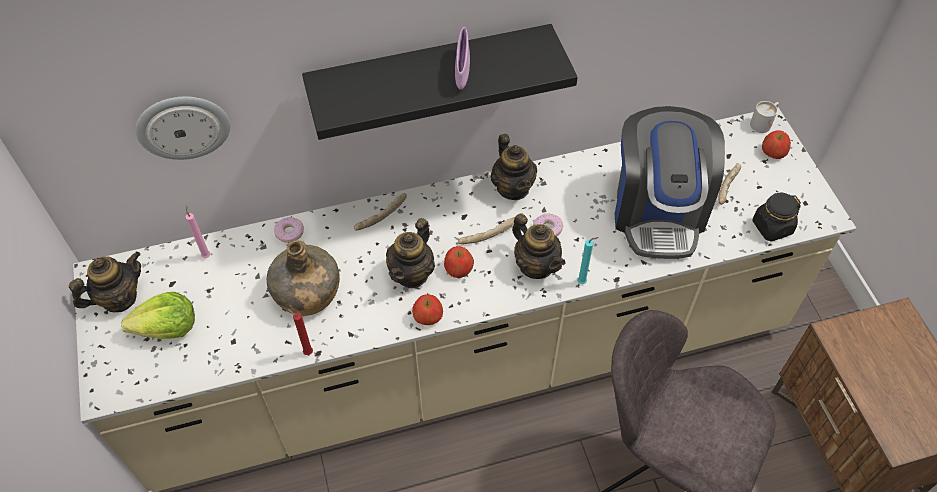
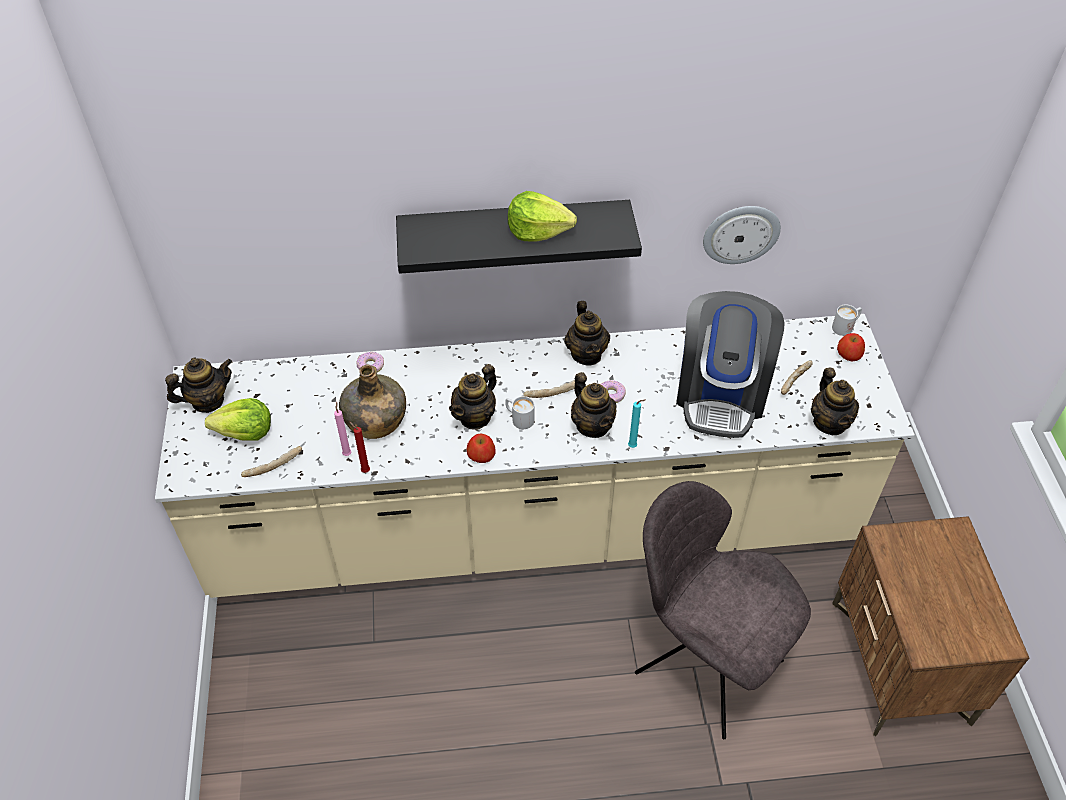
camera: 10 degrees right, 5 degrees down
(183, 126) = (286, 250): wall clock -> wall clock (741, 233)
(206, 255) = (292, 375): pink candle -> pink candle (347, 453)
(380, 215) = (457, 362): bread -> bread (273, 465)
(458, 268) = (519, 418): apple -> white mug
(462, 71) = (538, 231): purple bowl -> lettuce
(772, 227) = (829, 423): black jar -> teapot

